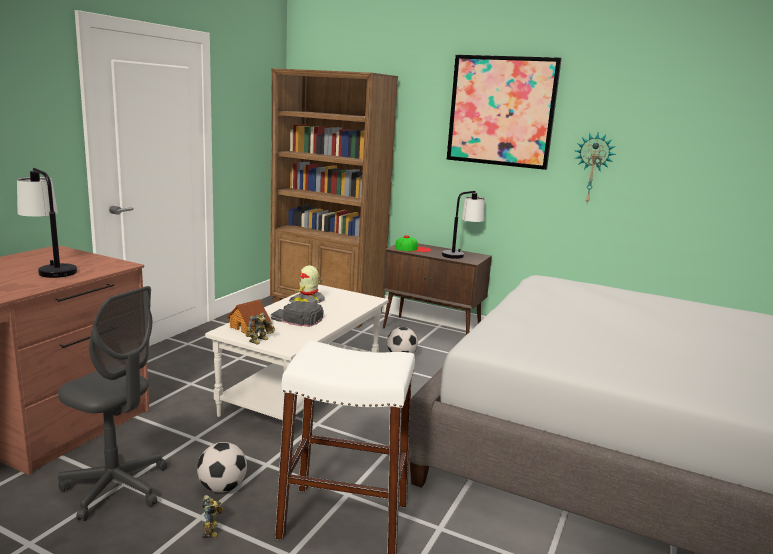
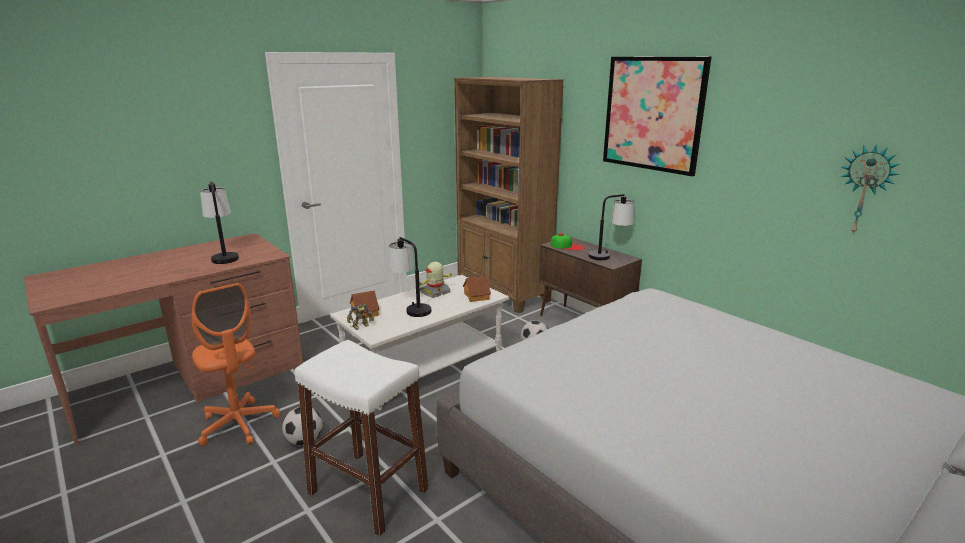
camera: 25 degrees right, 5 degrees up
(116, 488) = (238, 425): grey office chair -> orange office chair
(212, 530) = (273, 474): toy robot -> none
(297, 318) = (410, 308): black cap -> table lamp
(356, 301) = (477, 296): none -> toy house
(592, 168) = (740, 177): wall clock -> wall clock (865, 190)

